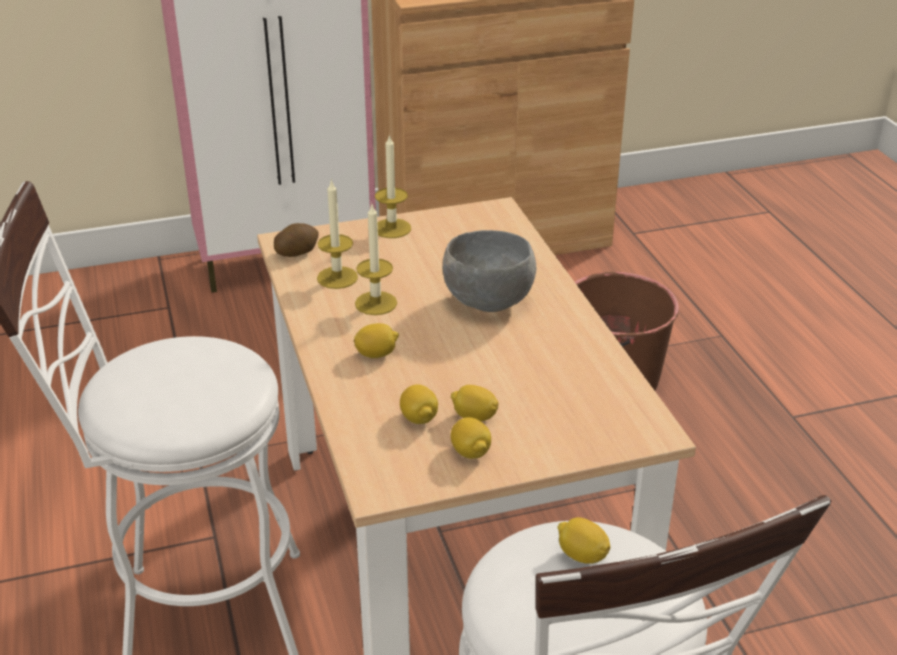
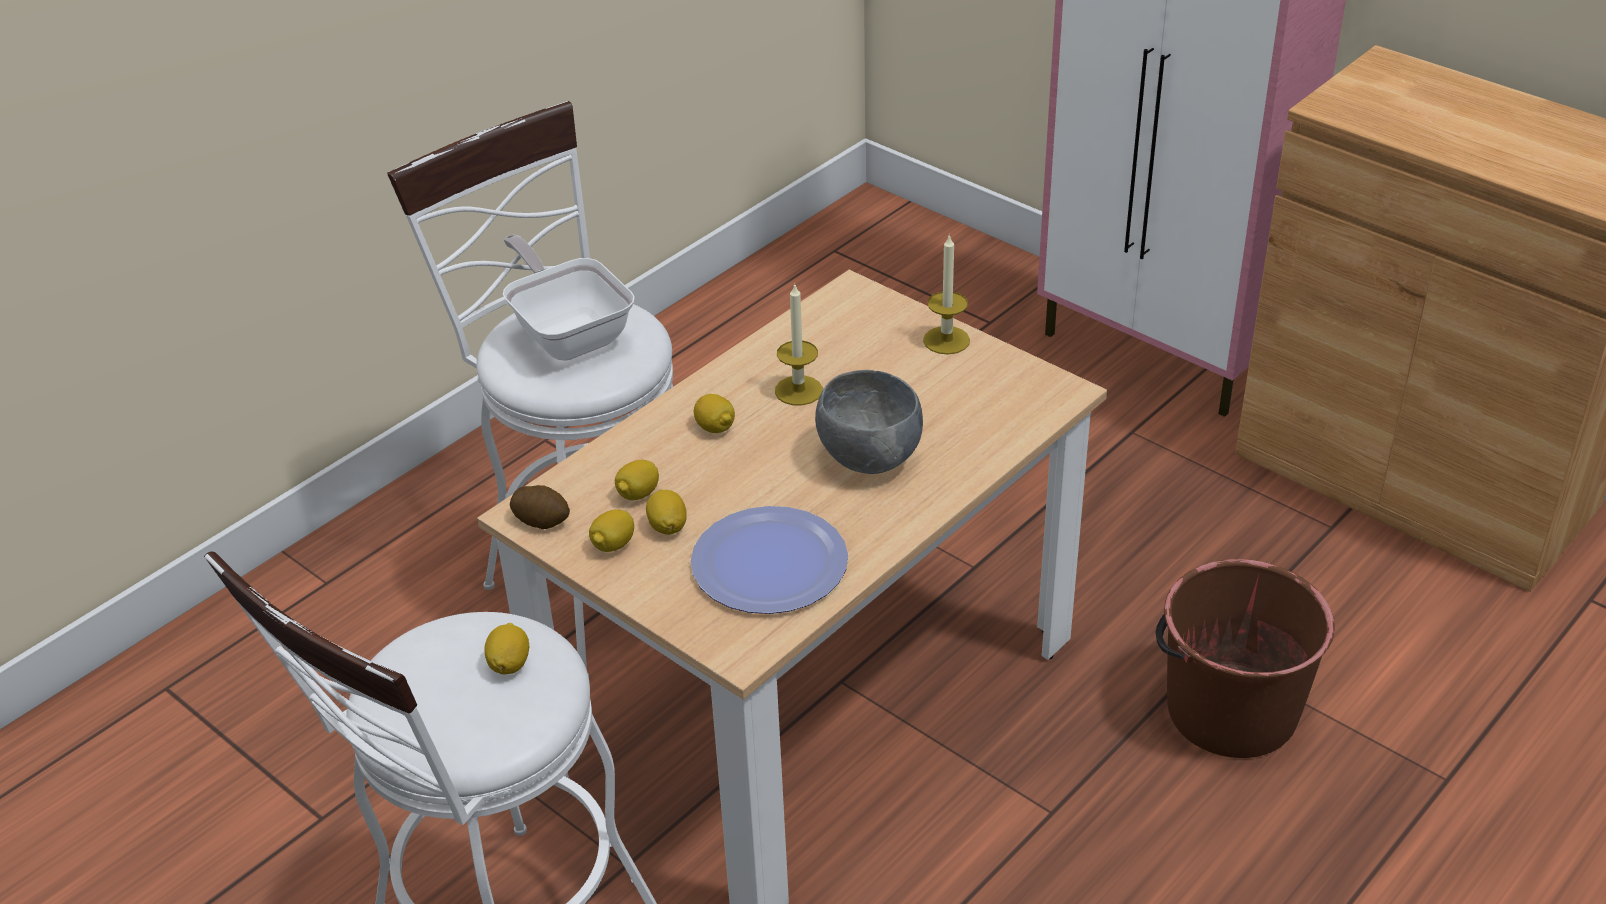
camera: 60 degrees right, 5 degrees up
(166, 379) = (568, 333): none -> frying pan
(297, 252) = (840, 305): potato -> potato (542, 520)
(337, 277) = (820, 348): candle -> none
(564, 385) = (769, 563): none -> plate

